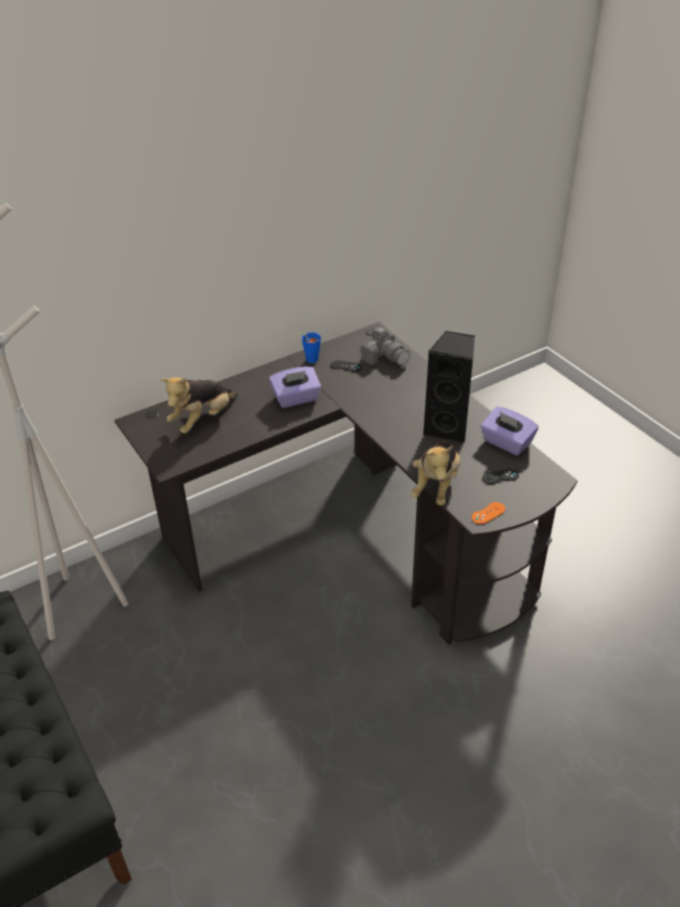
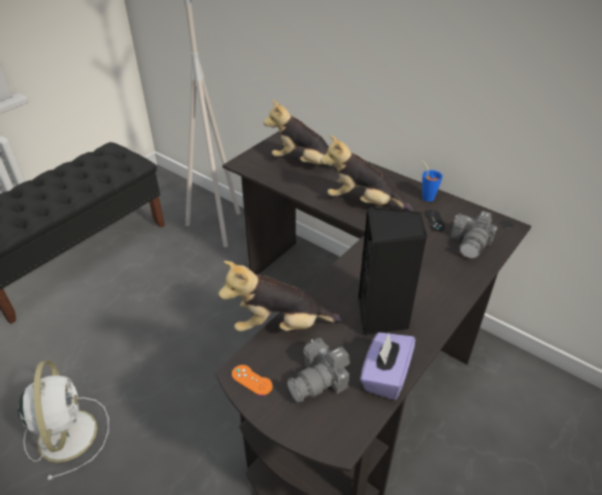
camera: 70 degrees right, 0 degrees up
(296, 399) = (363, 203): purple tissue box -> plush toy
(351, 803) = (67, 432): none -> white fan
(500, 476) = (319, 380): black game controller -> camera

